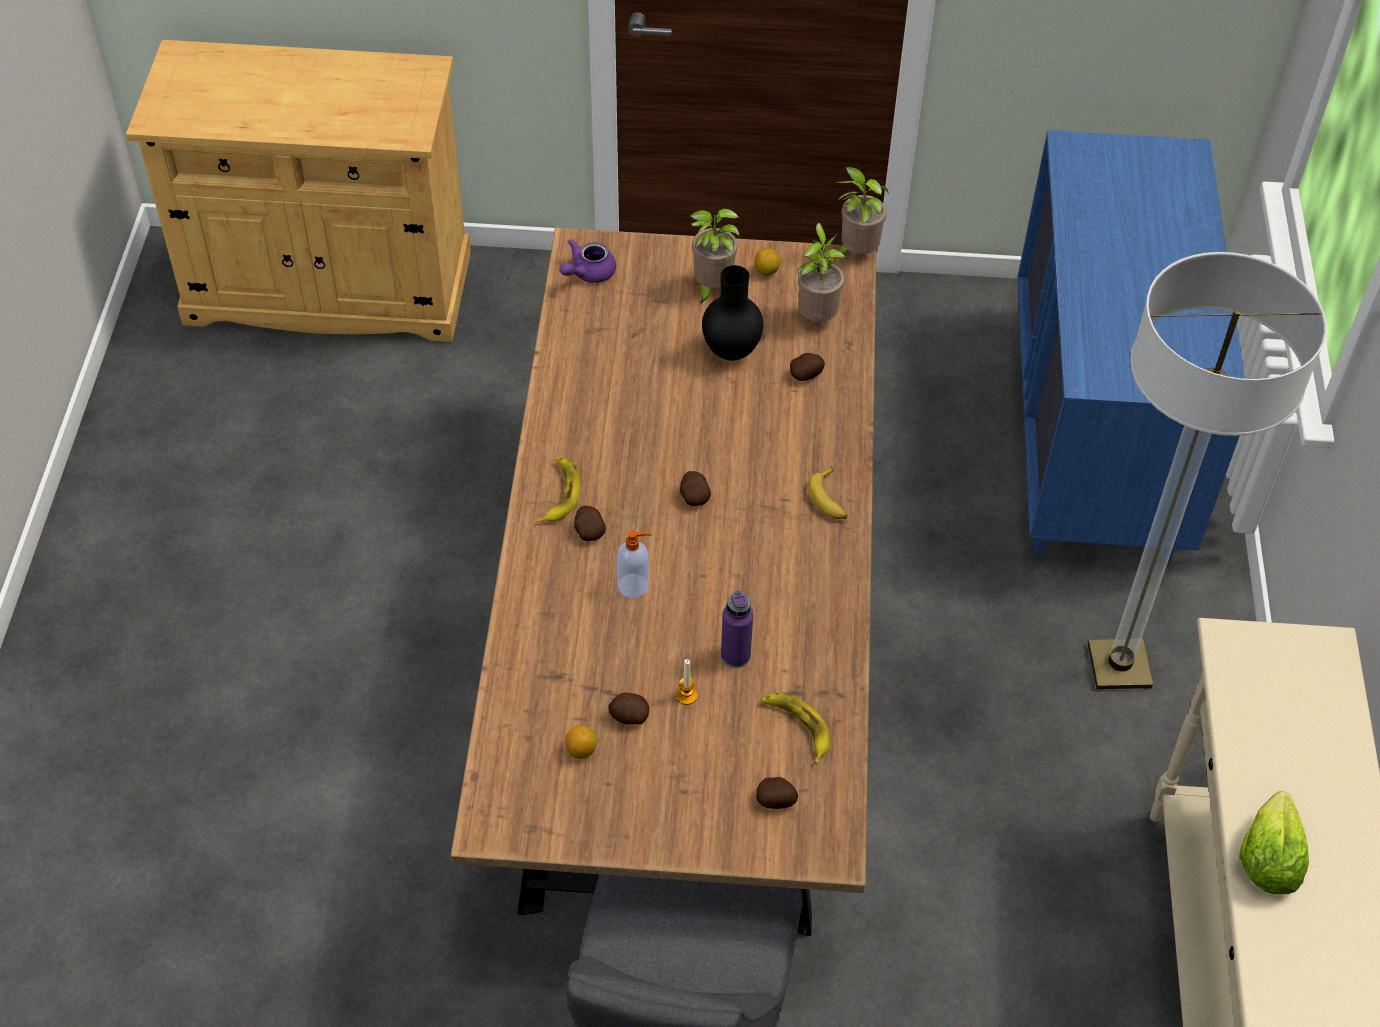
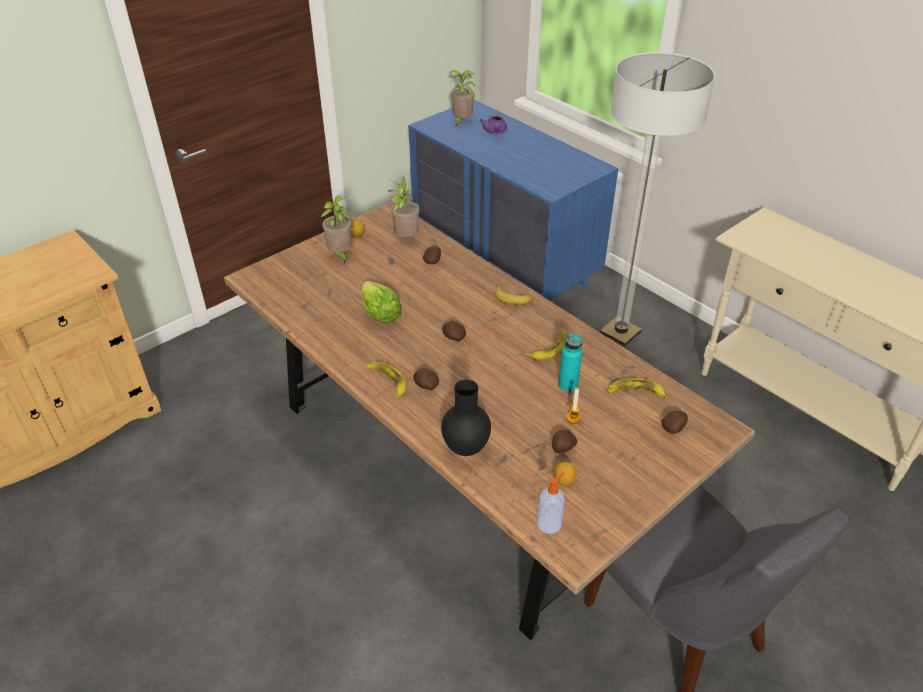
camera: 45 degrees left, 10 degrees down
(588, 273) = (269, 284): purple teapot -> purple teapot (495, 132)
(634, 586) = (481, 392): soap dispenser -> soap dispenser (549, 523)
(731, 351) = (385, 273): black vase -> black vase (465, 448)
(735, 655) = (568, 385): purple bottle -> turquoise bottle
(783, 595) = (550, 347): none -> banana
(856, 253) = (387, 207): potted plant -> potted plant (461, 122)
(1267, 858) = (866, 295): lettuce -> lettuce (379, 313)

